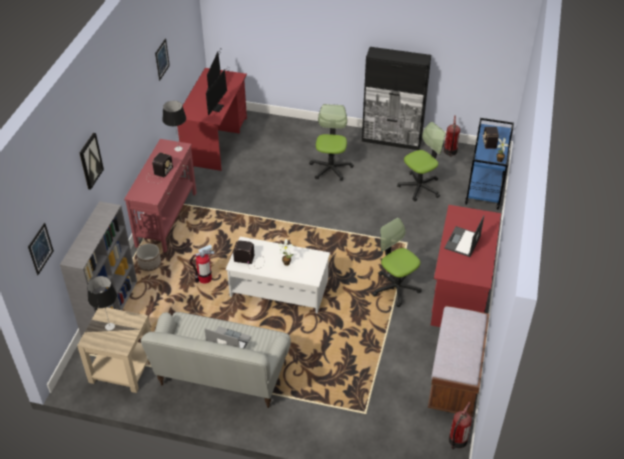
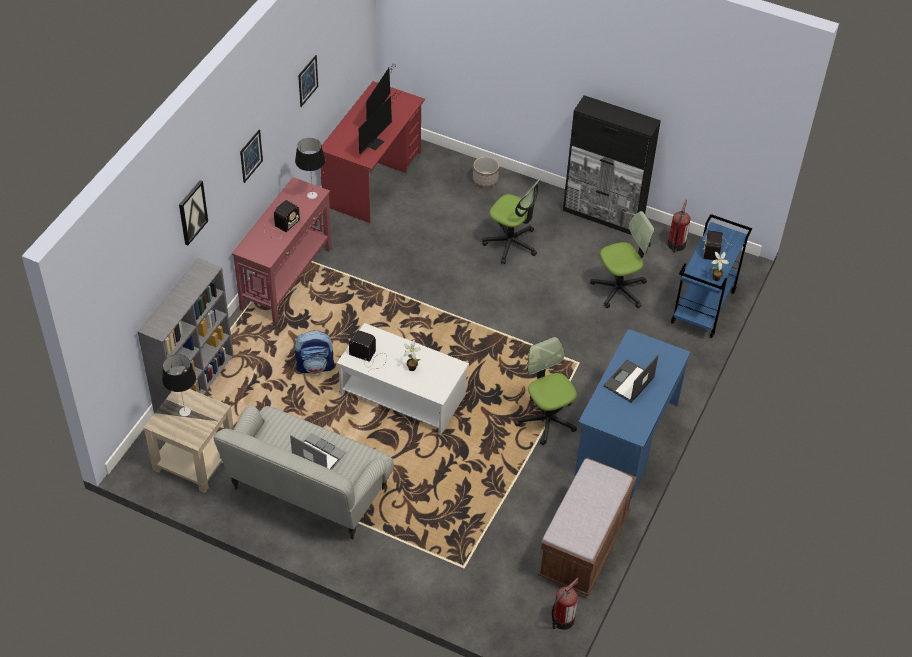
camera: 10 degrees right, 5 degrees up
(40, 248) = (116, 314): picture -> picture (251, 156)
(150, 264) = (253, 335): planter -> planter (485, 180)
(205, 279) = (315, 366): fire extinguisher -> backpack
(330, 169) = (511, 243): office chair -> office chair turned 105 degrees clockwise
(460, 292) = (626, 439): red desk -> blue desk

